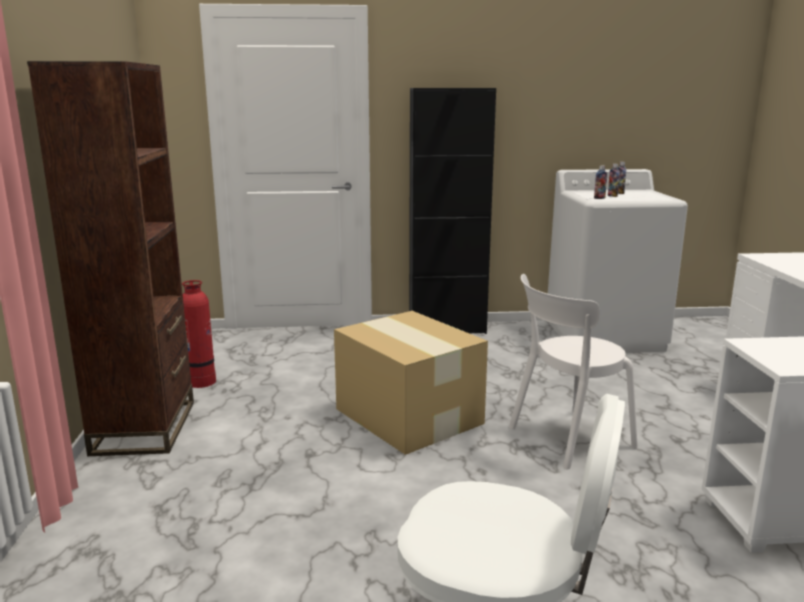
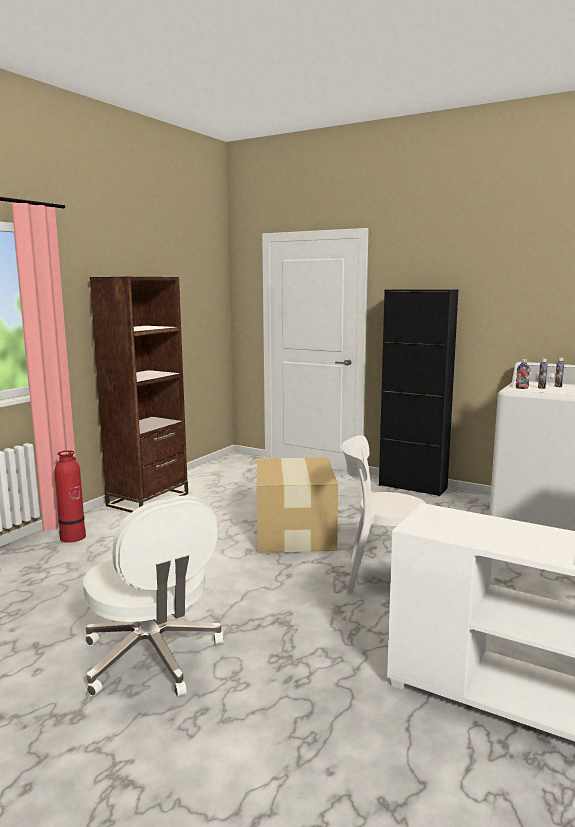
camera: 35 degrees right, 5 degrees down
(201, 381) = (208, 483): fire extinguisher -> fire extinguisher (73, 537)

